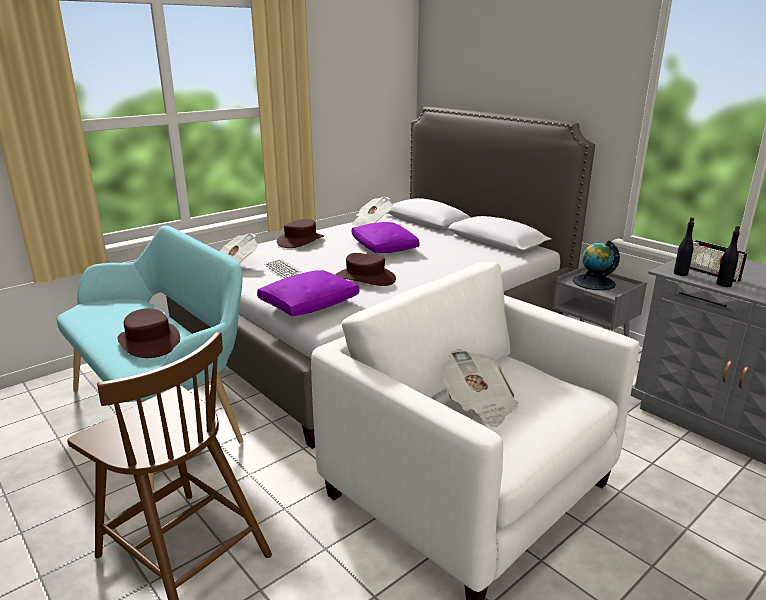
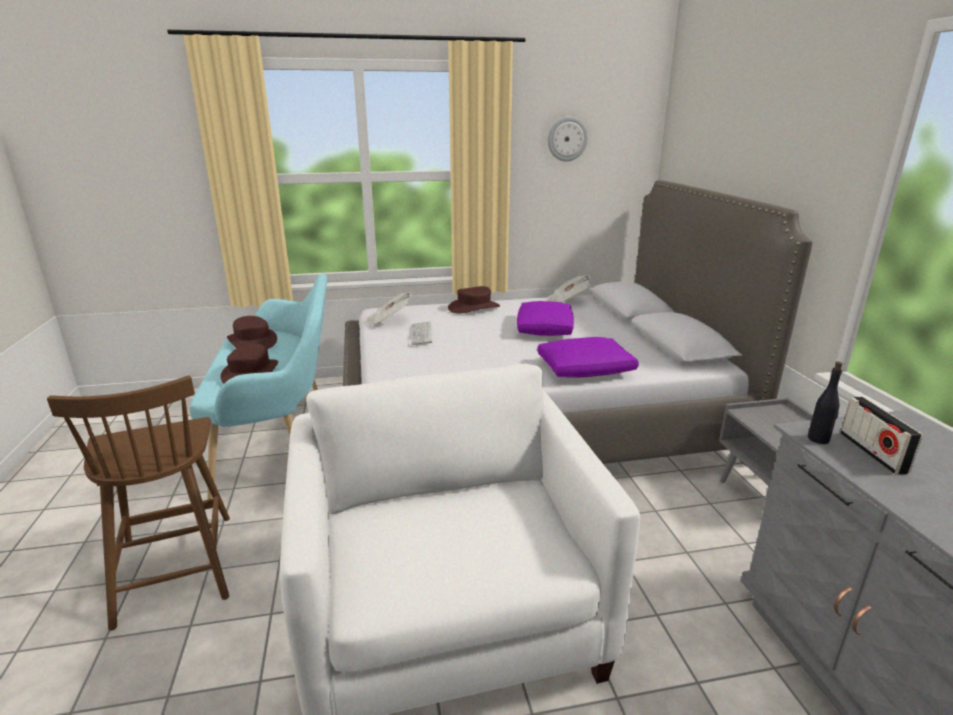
camera: 30 degrees right, 0 degrees up
(308, 305) = (398, 371): purple pillow -> purple pillow (584, 369)
(348, 72) = (567, 139): none -> wall clock
(365, 278) = (483, 356): brown hat -> brown hat (253, 341)
(478, 405) = (422, 524): newspaper -> none
(594, 282) = (775, 422): globe -> none
(723, 284) = (868, 472): black bottle -> none

